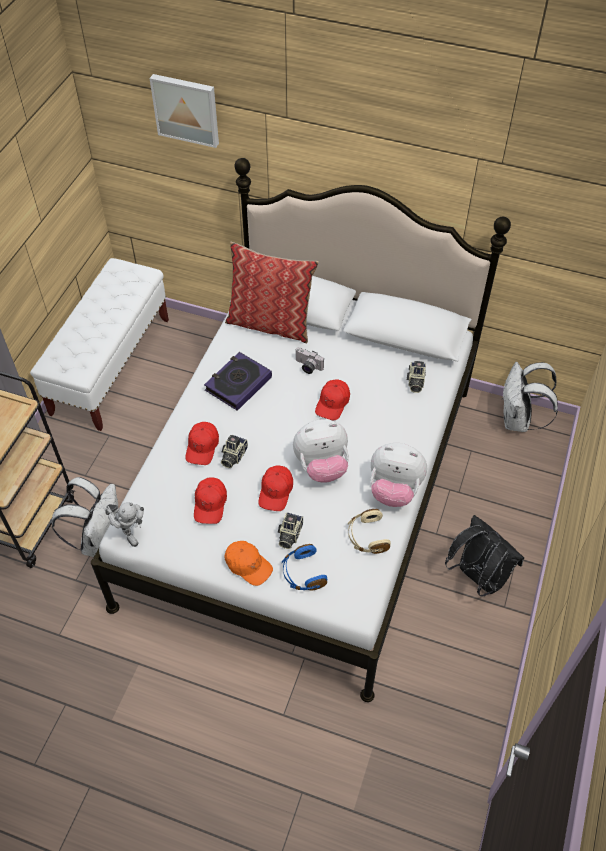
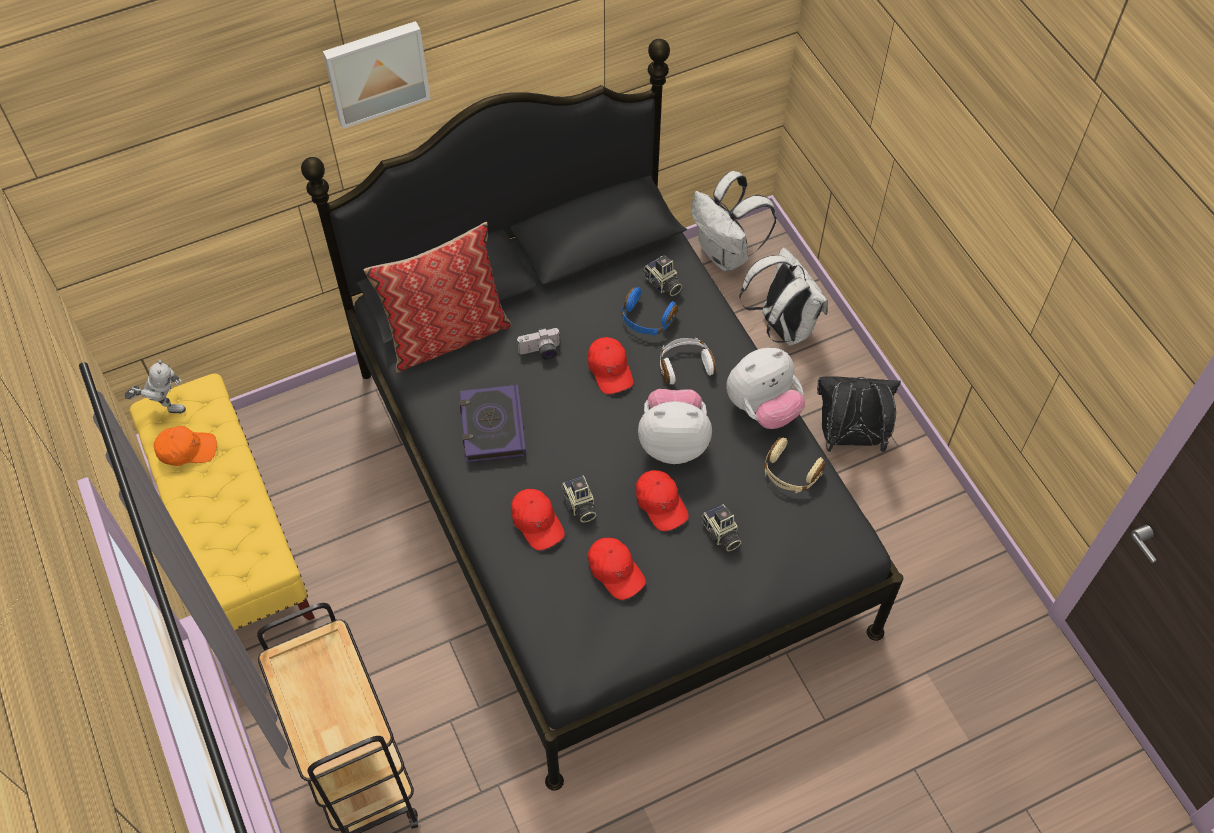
camera: 45 degrees left, 5 degrees up
(99, 539) = (454, 730): white backpack -> white backpack (781, 327)
(111, 365) = (235, 537): white bench -> yellow bench
(128, 531) = (567, 671): toy robot -> toy robot (164, 406)
(186, 109) = (203, 142): picture -> picture (376, 72)
(248, 565) = (718, 596): orange cap -> orange cap (186, 450)
(302, 573) = (775, 558): blue headphones -> blue headphones (646, 320)
(303, 492) = (607, 496): white bed -> black bed
(321, 466) = (673, 442): plush toy -> plush toy turned 120 degrees counterclockwise
(376, 432) = (685, 365): none -> white headphones

